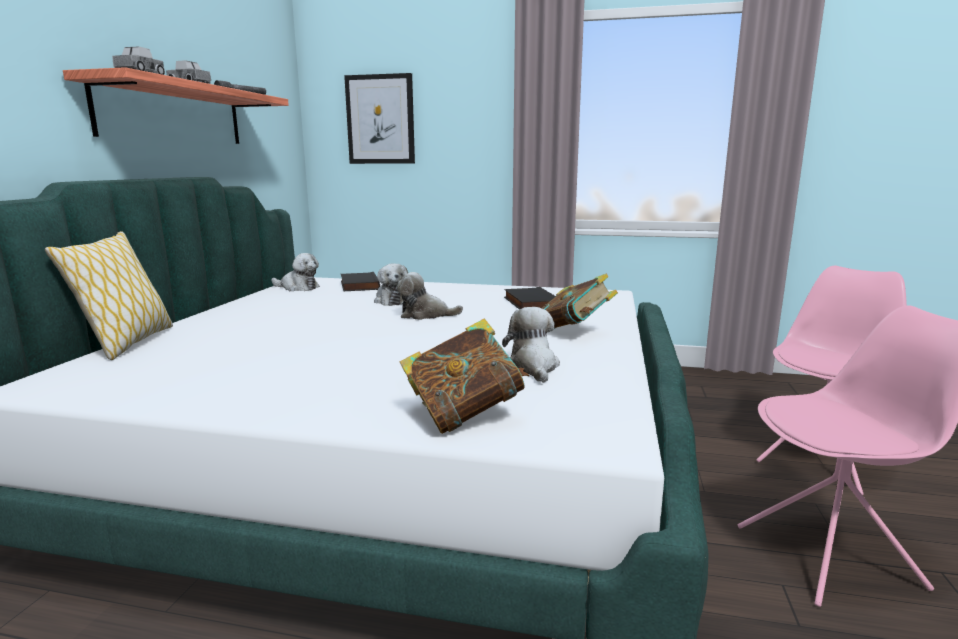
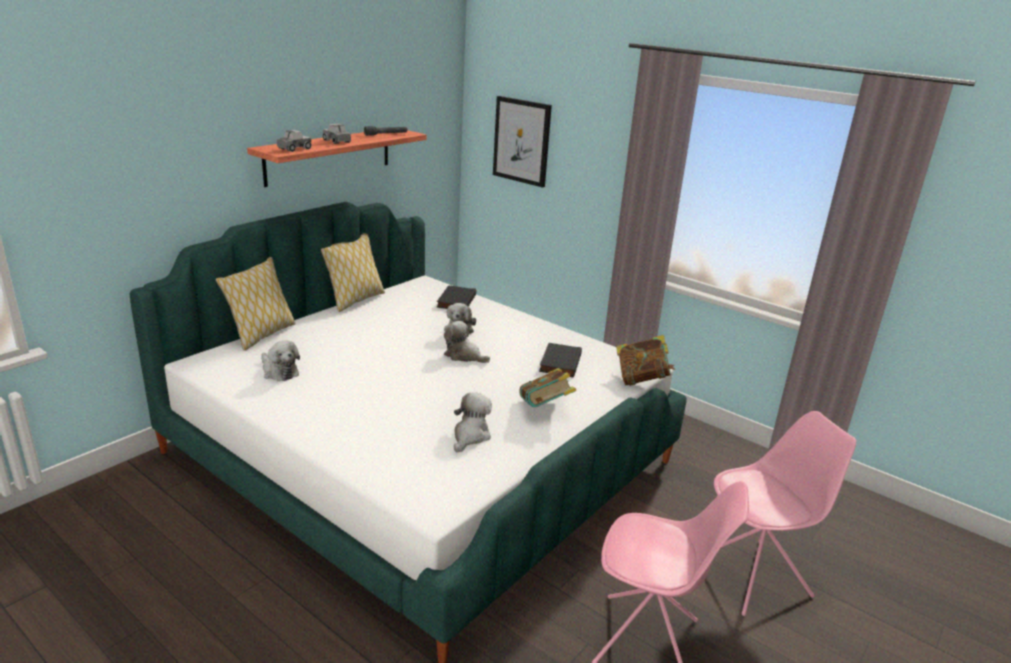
camera: 25 degrees right, 10 degrees up
(235, 300) = (354, 300): none -> pillow
(298, 288) = (409, 293): plush toy -> plush toy (279, 371)
(464, 415) = (383, 462): book -> book (641, 379)

